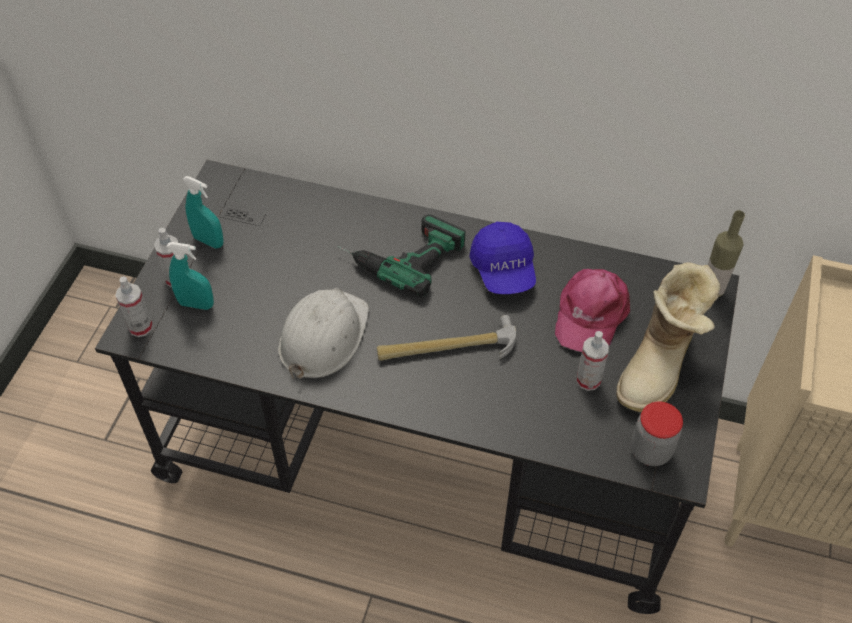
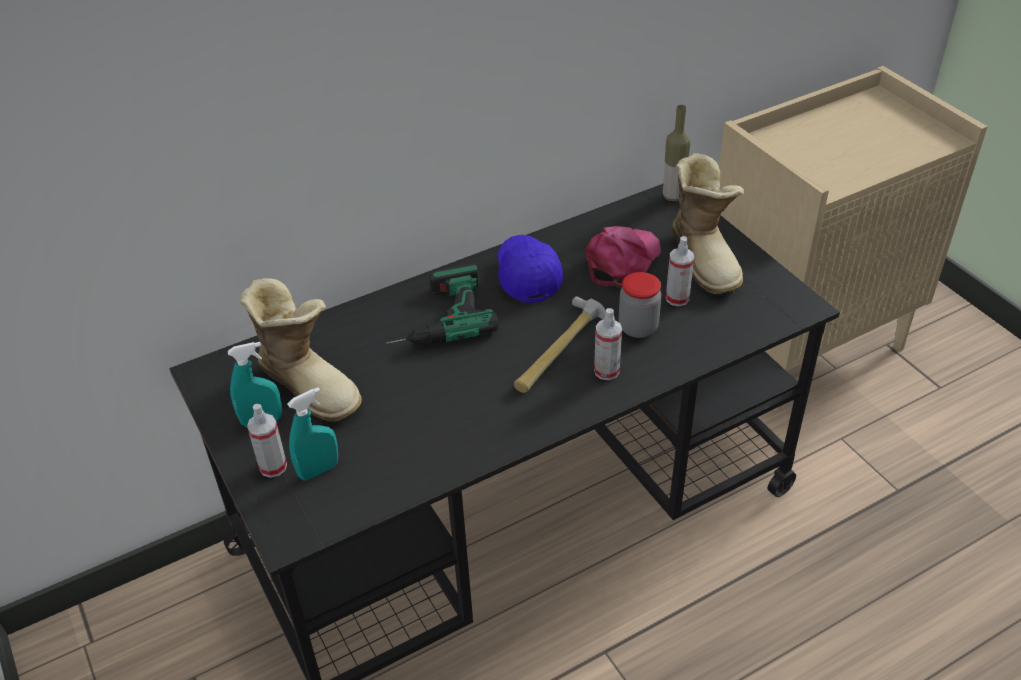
camera: 45 degrees left, 10 degrees down
(140, 327) = (292, 524): spray bottle -> spray bottle (606, 371)
(264, 238) = (310, 384): none -> boot
(323, 336) = (459, 411): white hard hat -> none
(503, 270) = (527, 276): blue cap -> blue cap turned 135 degrees counterclockwise
(590, 314) = (622, 261): pink cap -> pink cap turned 120 degrees counterclockwise
(650, 450) = (770, 308): jar -> jar (638, 328)

